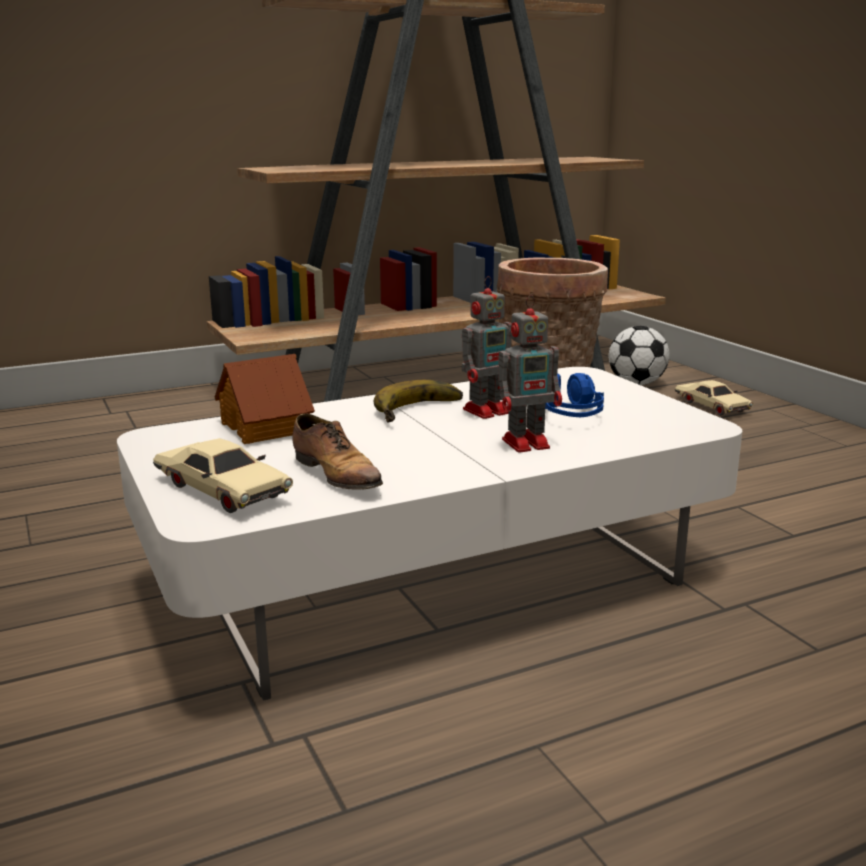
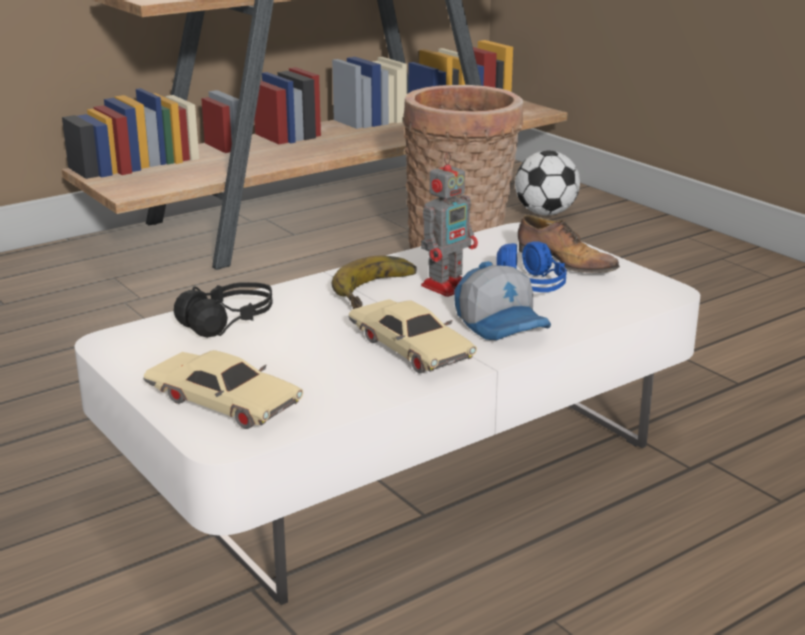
camera: 10 degrees left, 5 degrees up
(266, 427) = (228, 322): toy house -> black headphones
(337, 474) = (330, 375): shoe -> shoe (565, 262)
(528, 443) = (502, 324): toy robot -> cap
(711, 406) = (629, 237): beige toy car -> beige toy car (409, 349)

